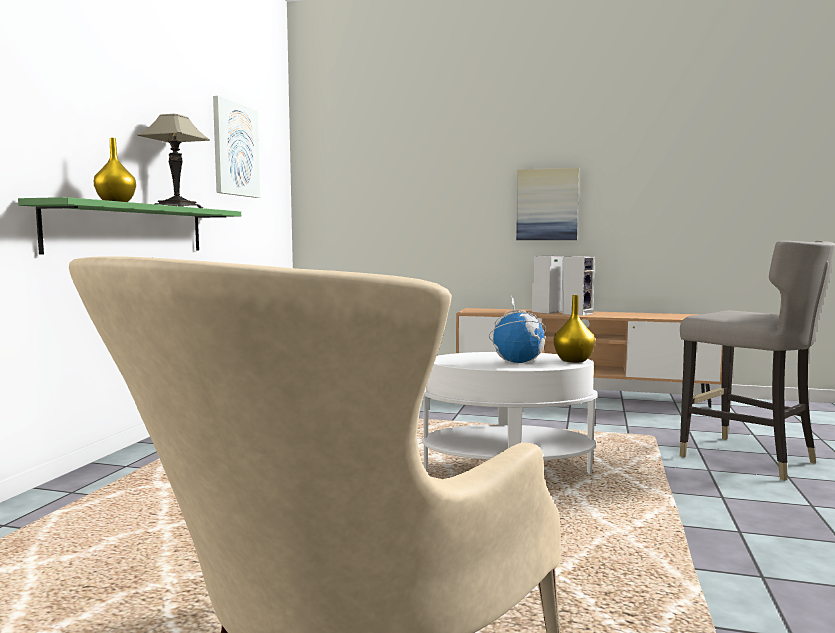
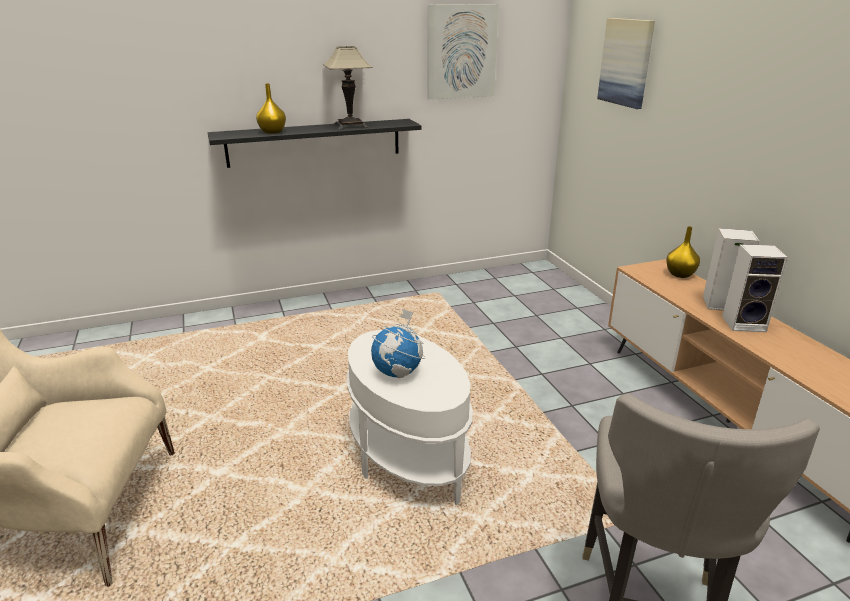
camera: 55 degrees right, 20 degrees up
(130, 229) = (314, 142): green shelf -> black shelf
(547, 205) = (777, 158): picture -> picture (626, 62)
(573, 360) = (438, 397): yellow vase -> yellow vase (679, 274)

